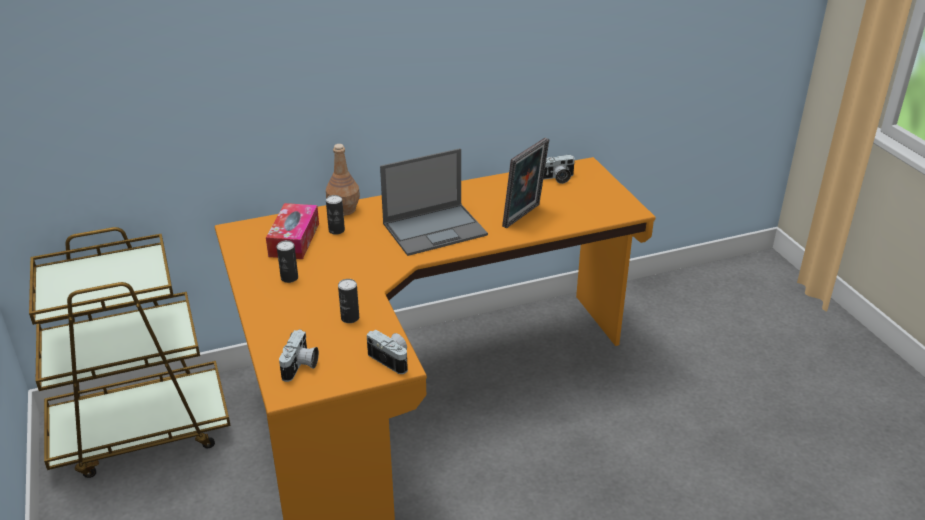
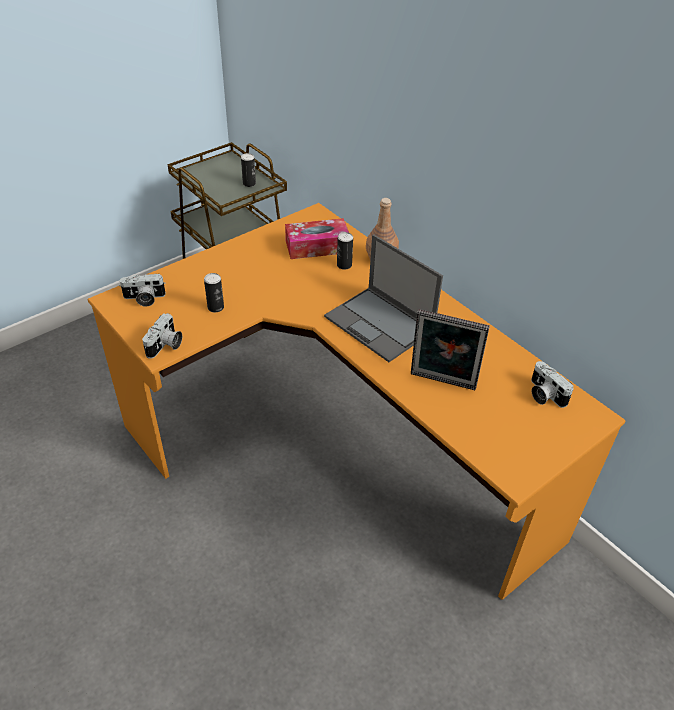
camera: 70 degrees right, 10 degrees up
(289, 278) = (260, 260): can -> can (249, 183)

